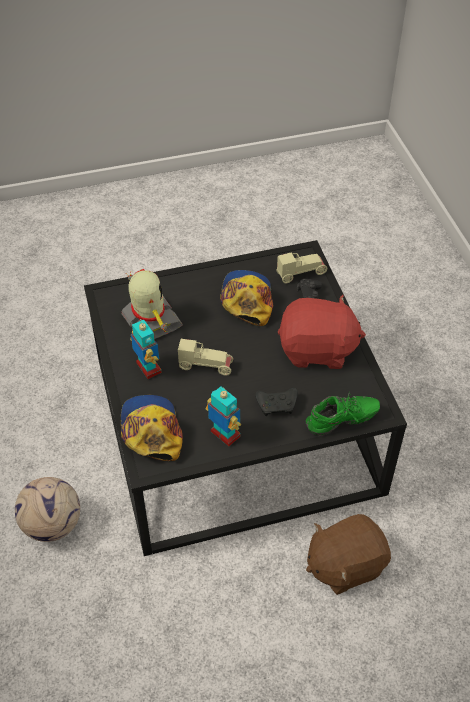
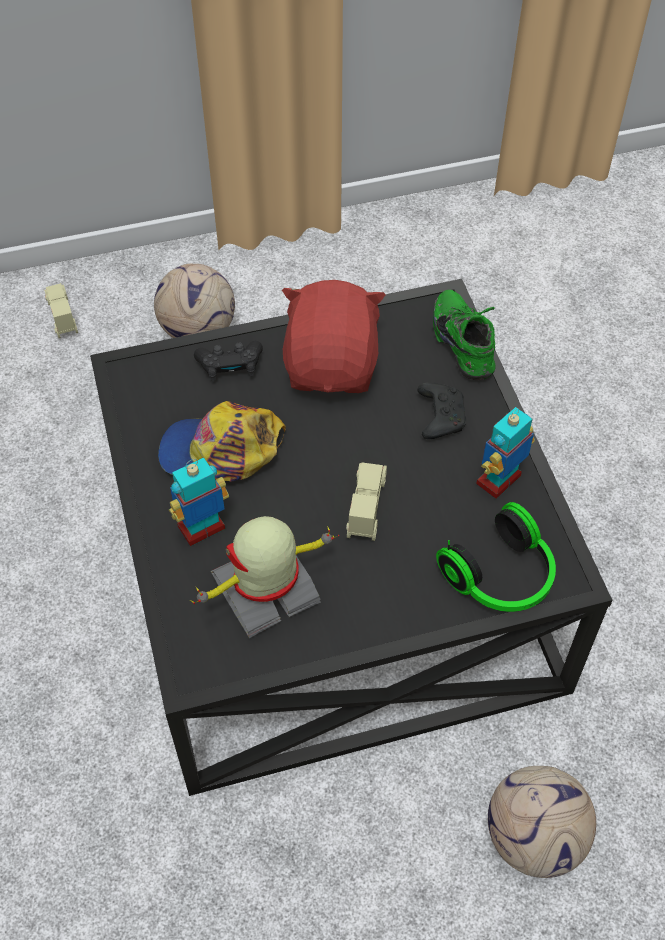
camera: 90 degrees left, 5 degrees up
(148, 368) = (373, 590): toy robot -> toy robot (202, 529)
(151, 430) = (501, 577): cap -> headphones
(301, 273) = (168, 377): beige toy car -> beige toy car (62, 316)
(345, 564) = (554, 448): brown plush toy -> none
(426, 349) = (197, 330): none -> football

